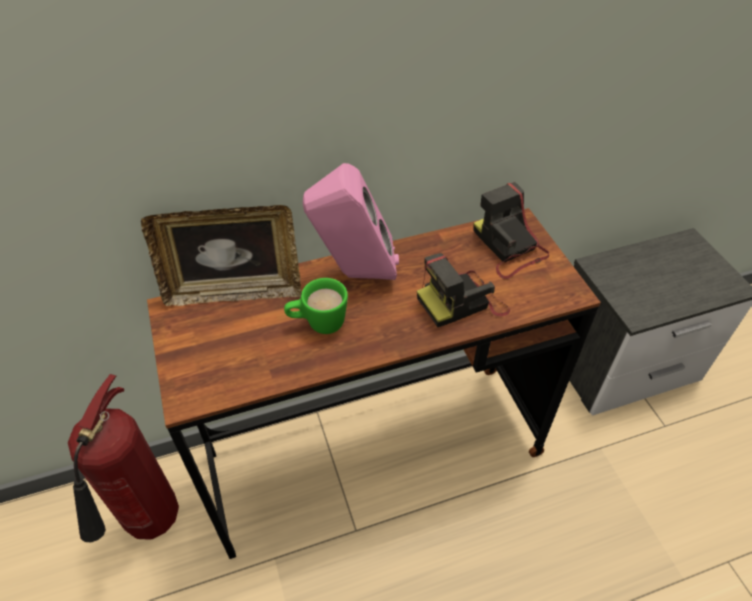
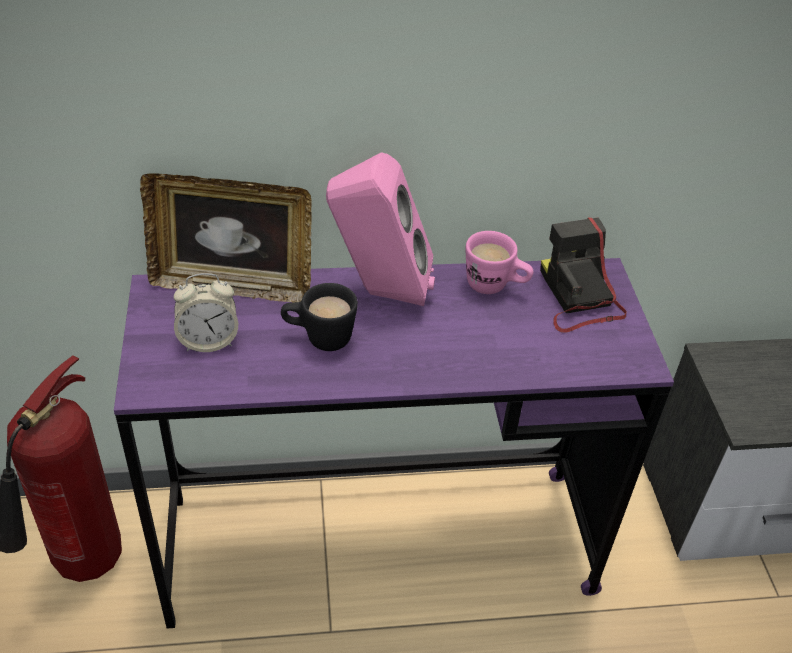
camera: 10 degrees right, 5 degrees down
(228, 345) = (208, 341): none -> alarm clock
(318, 323) = (319, 338): green mug -> black mug
(374, 454) = (379, 545): brown desk -> purple desk
(443, 251) = (495, 287): none -> pink mug
(462, 301) = (499, 347): camera -> none

